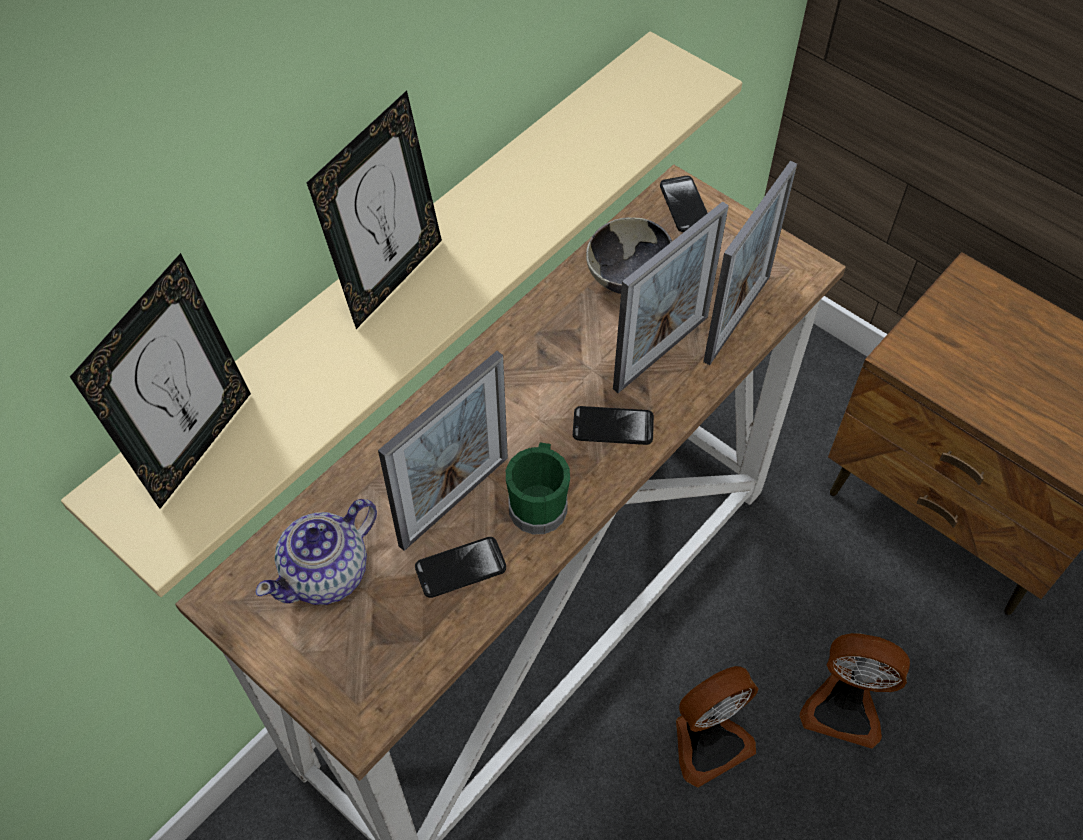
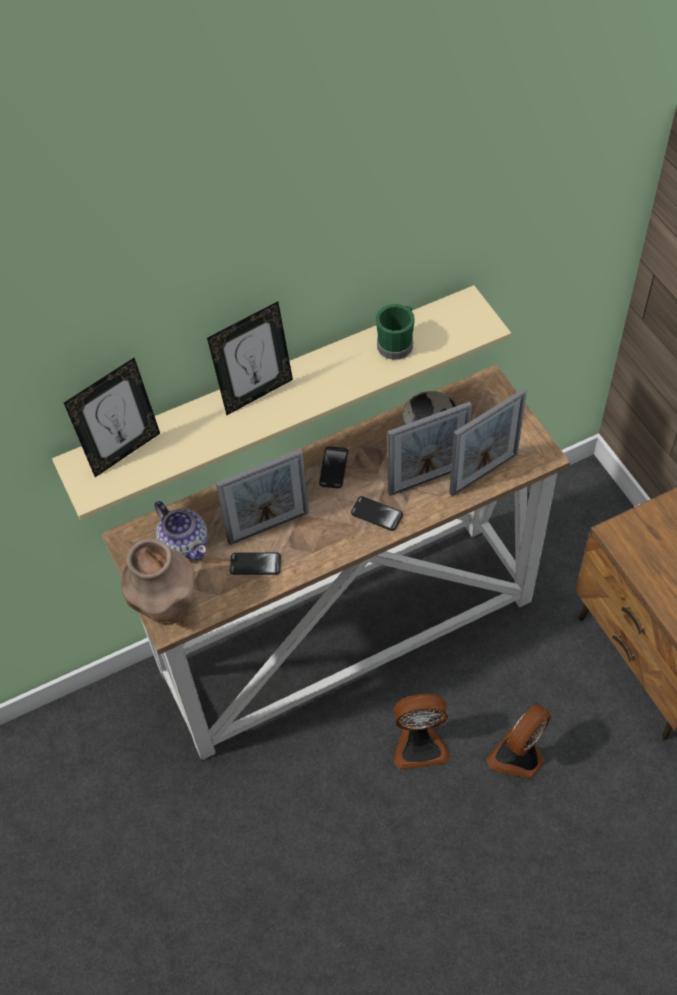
camera: 25 degrees right, 0 degrees up
(327, 573) = (184, 543): teapot -> teapot turned 105 degrees counterclockwise
(344, 695) = (167, 608): none -> brown vase
(539, 502) = (314, 543): green mug -> green mug (397, 343)
(684, 205) = (488, 393): phone -> phone (333, 468)
(844, 707) = (519, 756): fan -> fan turned 90 degrees clockwise

